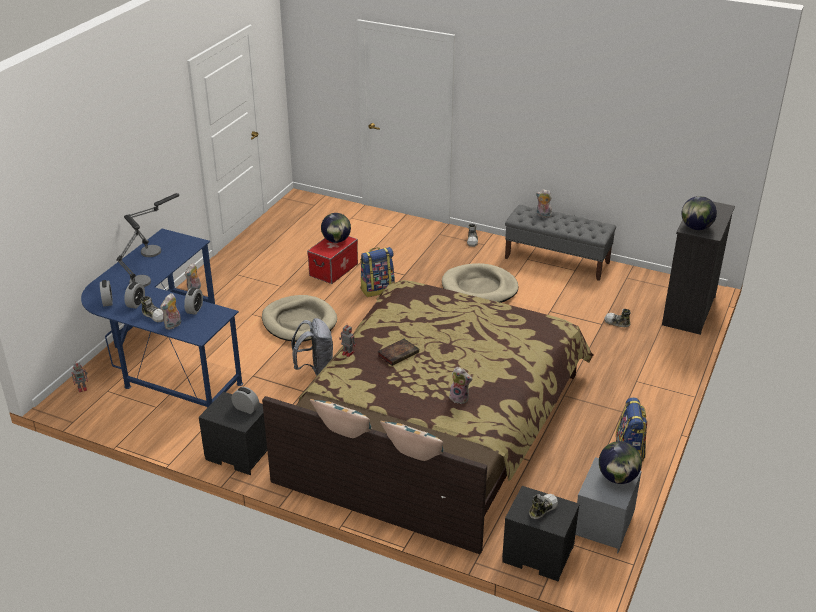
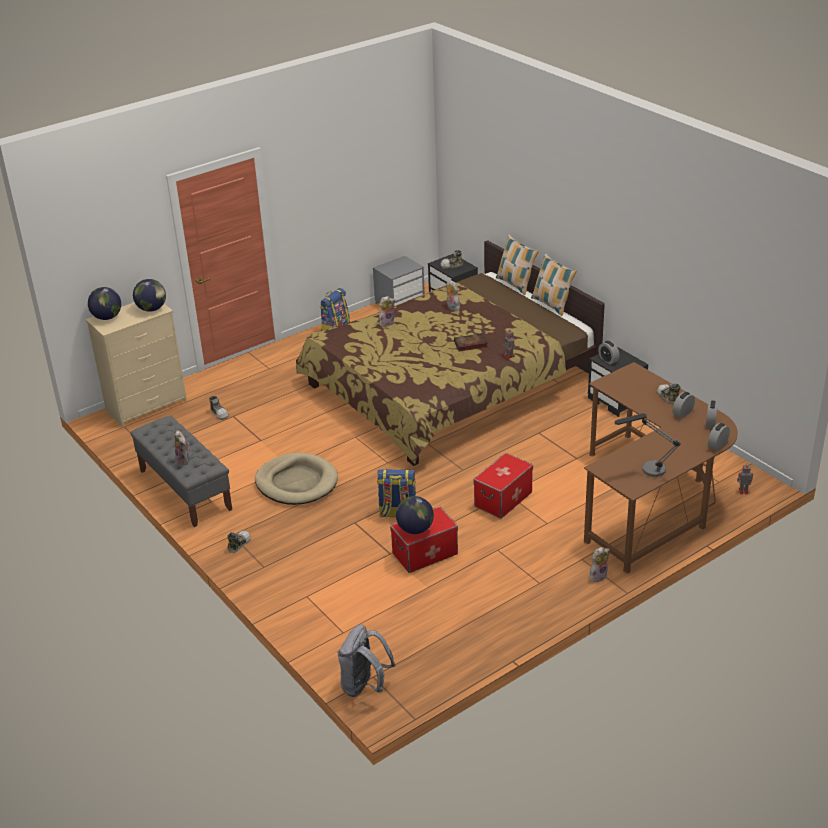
camera: 150 degrees left, 0 degrees up
(139, 279) = (674, 439): table lamp -> none
(167, 357) = (652, 500): blue desk -> brown desk
(173, 325) = (653, 384): plush toy -> plush toy (387, 323)
(194, 309) = (628, 393): alarm clock -> alarm clock (717, 445)
(299, 322) = (503, 499): beige dog bed -> storage box
(315, 369) = (517, 448): grey backpack -> grey backpack (365, 686)
(617, 478) = (391, 267): globe -> globe (107, 317)
(688, 311) = (147, 406): black dresser -> beige dresser

